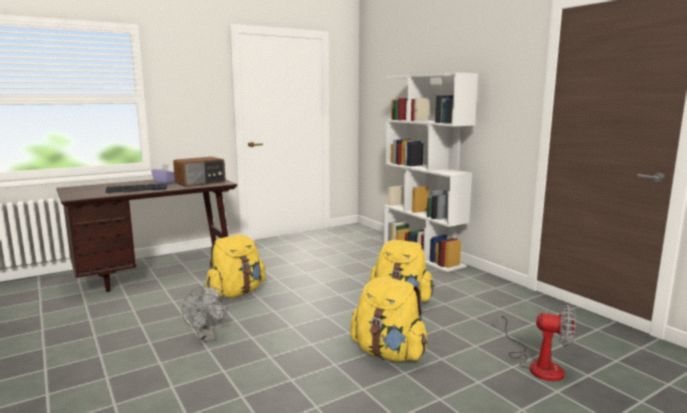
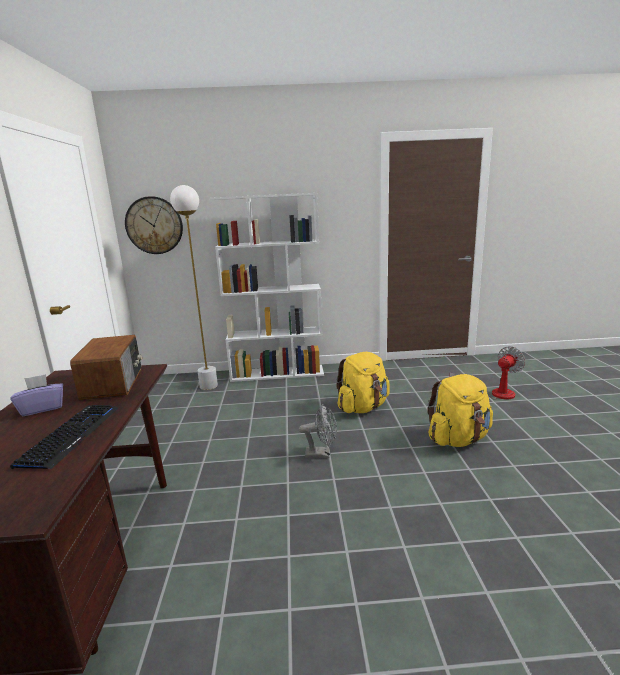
camera: 60 degrees left, 5 degrees up
(206, 337) = (371, 542): grey fan -> grey fan (322, 454)
(236, 293) = (258, 496): yellow backpack -> none
(366, 242) = (208, 386): none -> white floor lamp
(375, 99) = (154, 225): none -> wall clock

